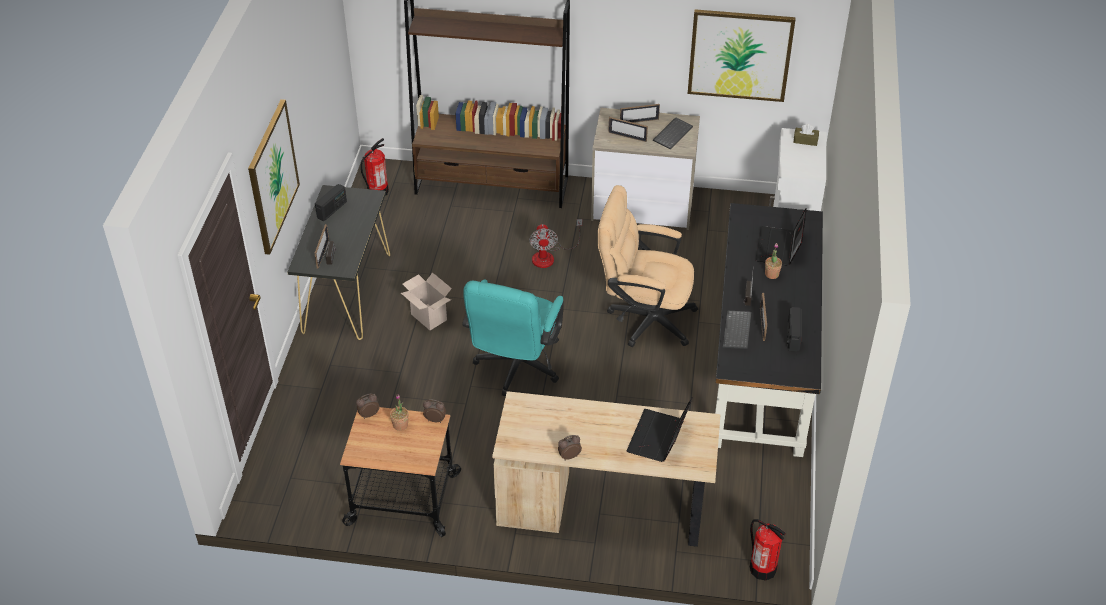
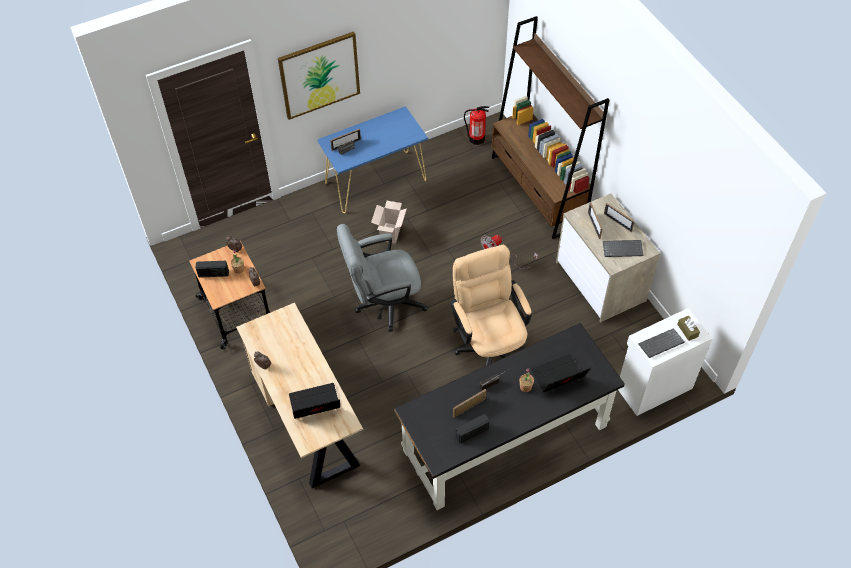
camera: 55 degrees right, 10 degrees up
(332, 210) = (387, 124): radio -> radio (213, 274)
(347, 292) = (376, 181): black console table -> blue console table
(516, 369) = (383, 304): turquoise office chair -> grey office chair
(738, 331) = (449, 397): keyboard -> keyboard (661, 344)
(740, 55) = (692, 232): picture -> none
(762, 568) = (320, 537): fire extinguisher -> none

